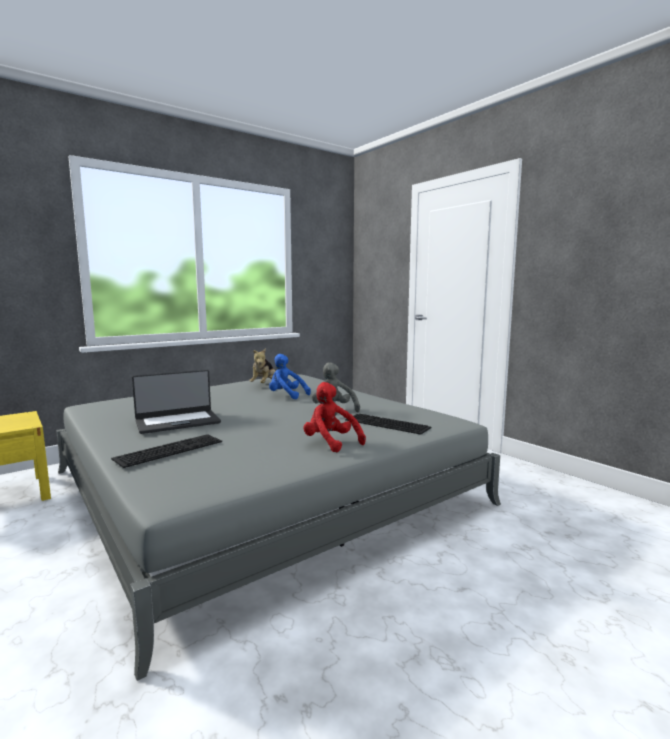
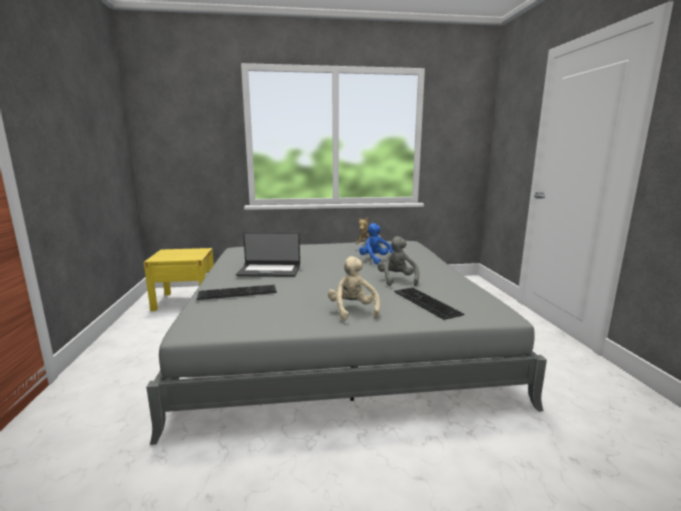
camera: 30 degrees right, 5 degrees up
(330, 443) = (353, 311): red plush toy -> beige plush toy

